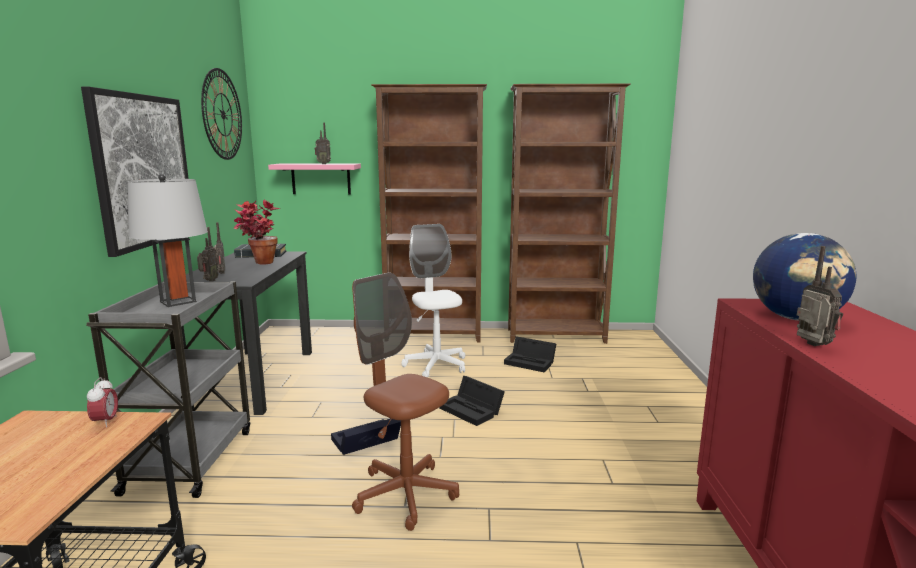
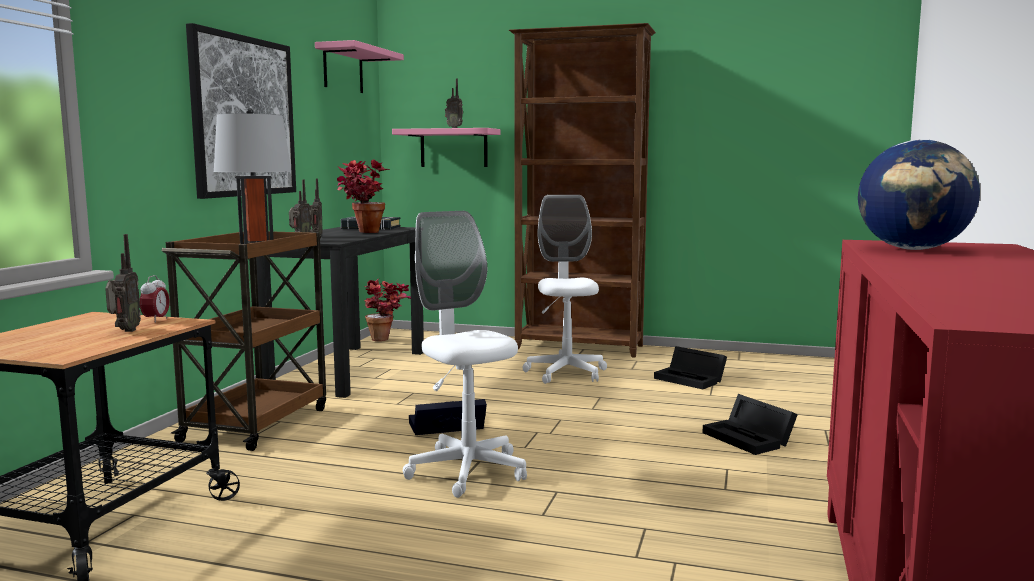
camera: 15 degrees right, 5 degrees down
(191, 459) = (257, 423): grey cart -> brown cart
(222, 114) = (343, 69): wall clock -> pink shelf
(274, 340) = (386, 339): none -> potted plant
(405, 494) = (467, 471): brown office chair -> white office chair
(473, 410) = (588, 414): black storage box -> black storage box (750, 439)
(557, 336) = (744, 359): brown bookcase -> none
(811, 346) = (887, 259): radio -> radio (124, 331)

